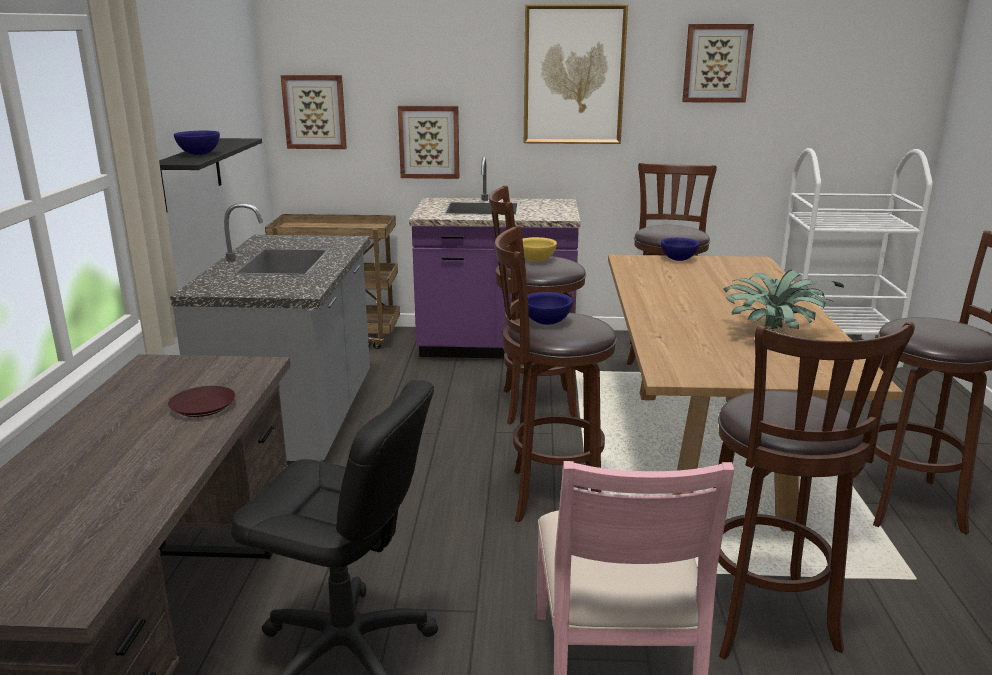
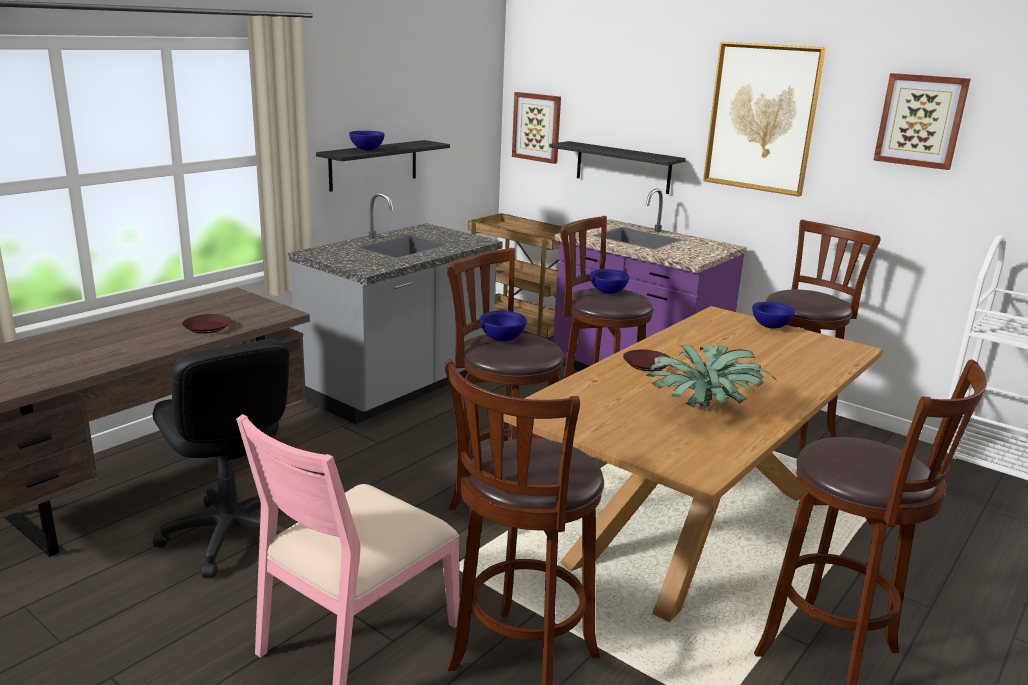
camera: 35 degrees right, 0 degrees up
(429, 142) = (623, 167): picture -> black shelf
(535, 261) = (607, 292): yellow bowl -> blue bowl
(665, 312) = (646, 364): none -> brown plate

